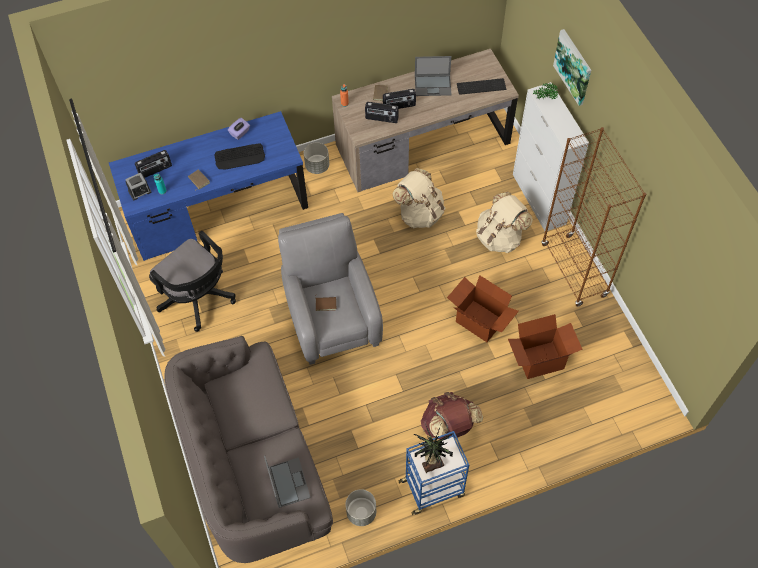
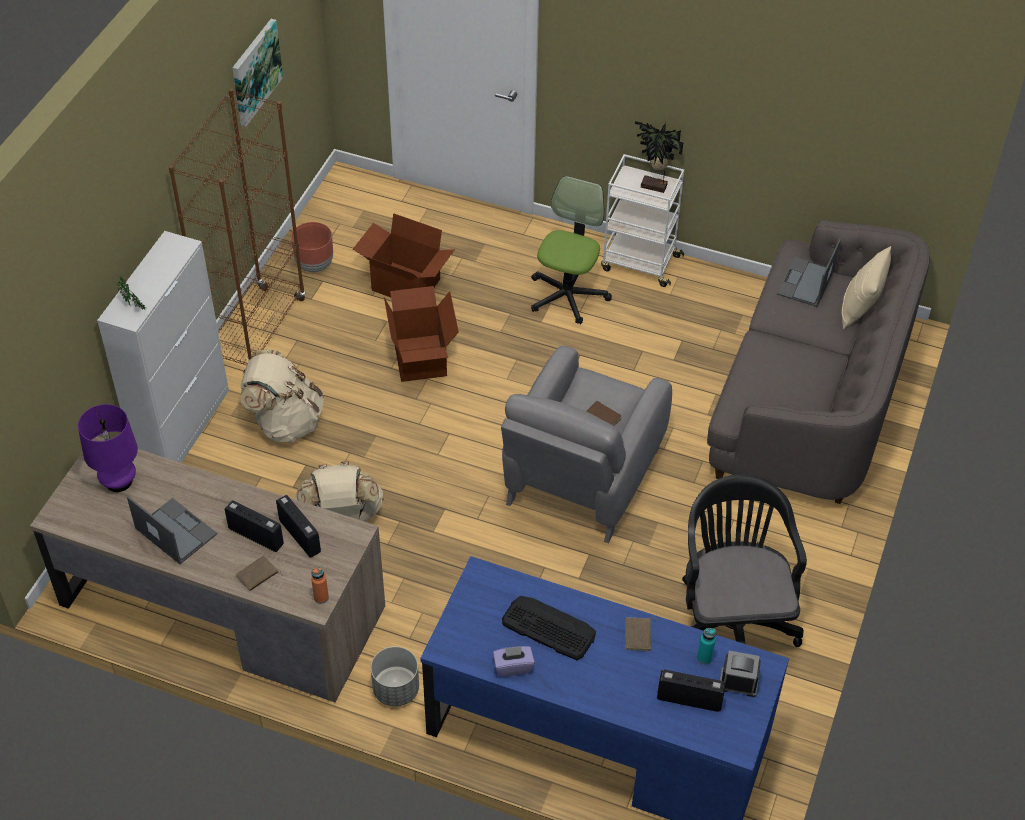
camera: 140 degrees left, 10 degrees down
(242, 490) = (860, 308): none -> beige pillow
(361, 513) = (732, 290): grey planter -> none
(433, 488) = (639, 263): blue cart -> white cart
(449, 426) = (567, 296): brown backpack -> office chair
(481, 86) = (118, 481): keyboard -> purple table lamp
(573, 67) = (97, 237): picture -> picture (255, 71)
(600, 333) = (314, 265): none -> brown planter

